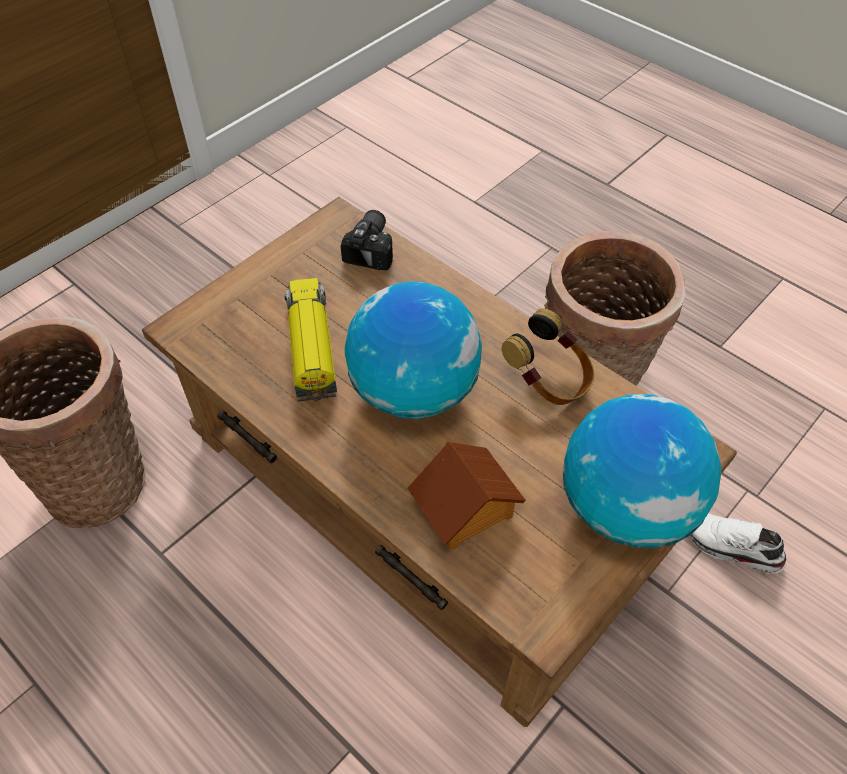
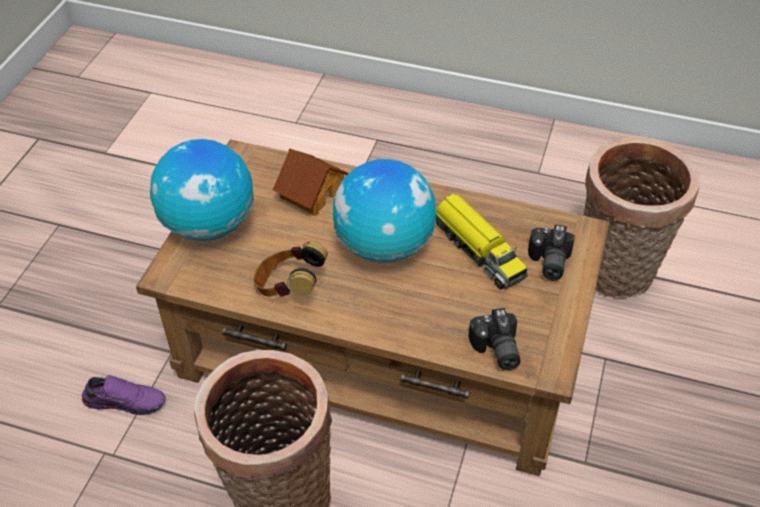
camera: 155 degrees right, 5 degrees down
(251, 308) = (547, 262): none -> camera
(730, 547) = (126, 400): white shoe -> purple shoe

